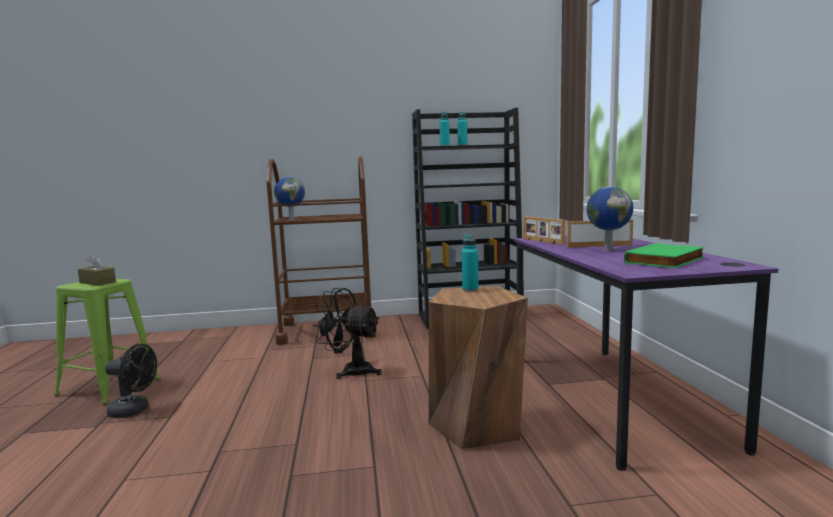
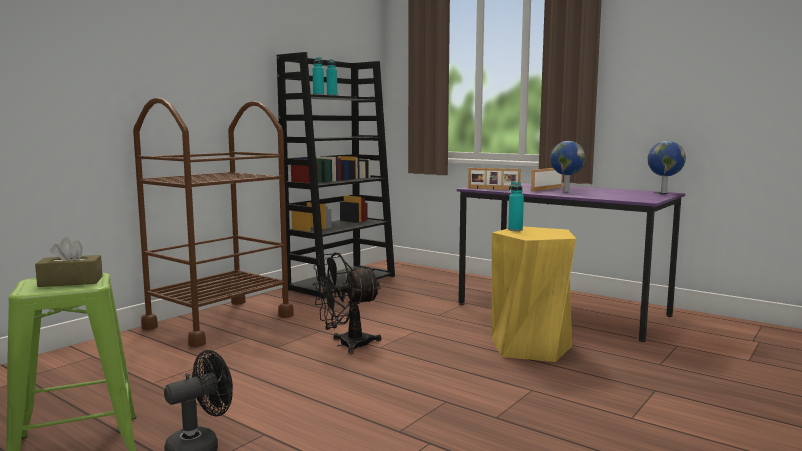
camera: 45 degrees left, 0 degrees up
(291, 220) = (201, 181): globe -> globe (663, 192)
(477, 425) = (530, 347): brown stool -> yellow stool
(666, 261) = (627, 194): green book -> none

